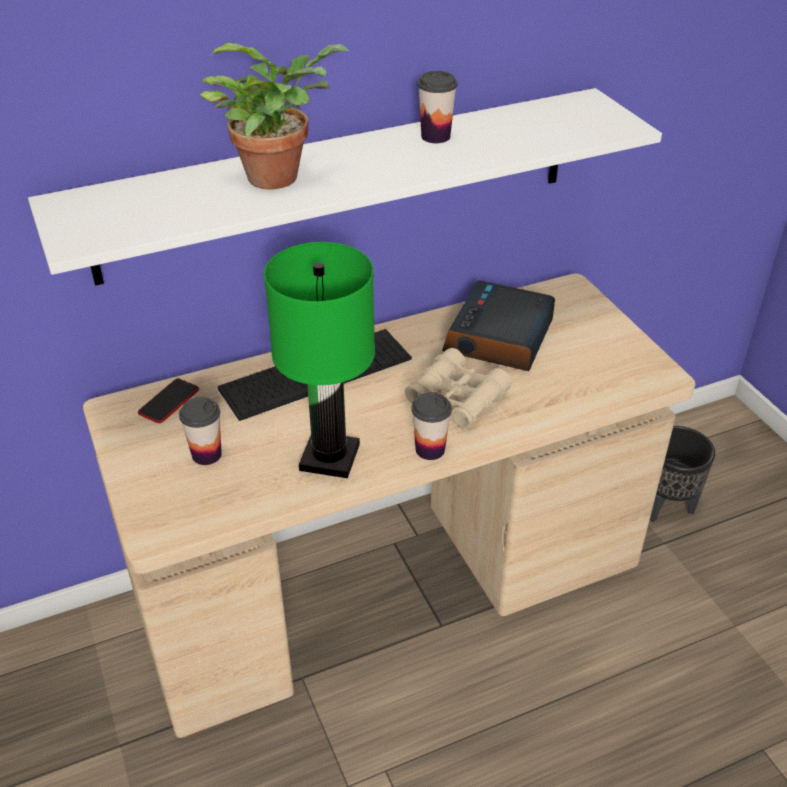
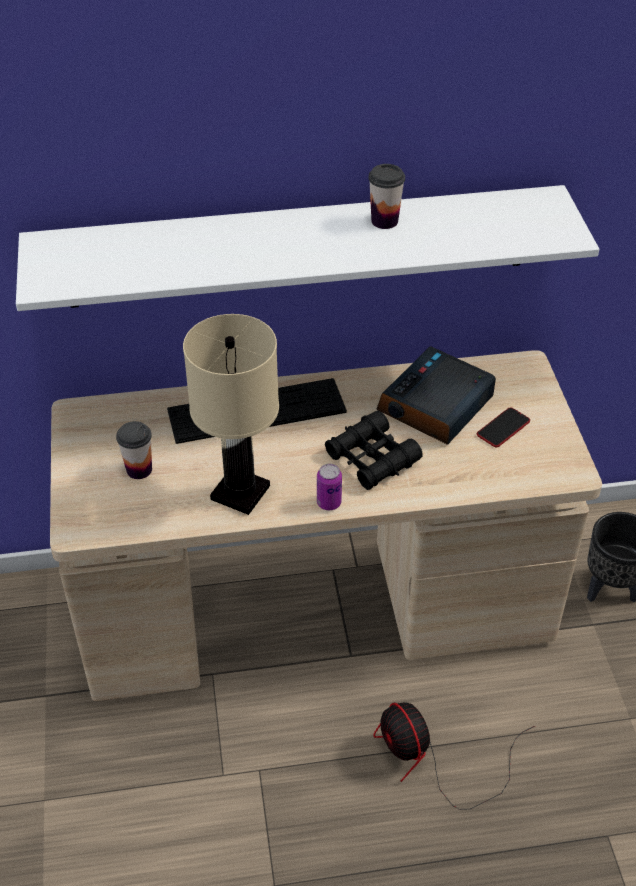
camera: 15 degrees right, 5 degrees up
(169, 402) = (123, 414): phone -> phone (503, 428)
(279, 176) = (230, 243): potted plant -> none
(330, 458) = (240, 493): green table lamp -> beige table lamp
(430, 449) = (329, 503): cup -> can
(457, 398) = (372, 459): beige binoculars -> black binoculars
(563, 715) = (432, 760): none -> fan

